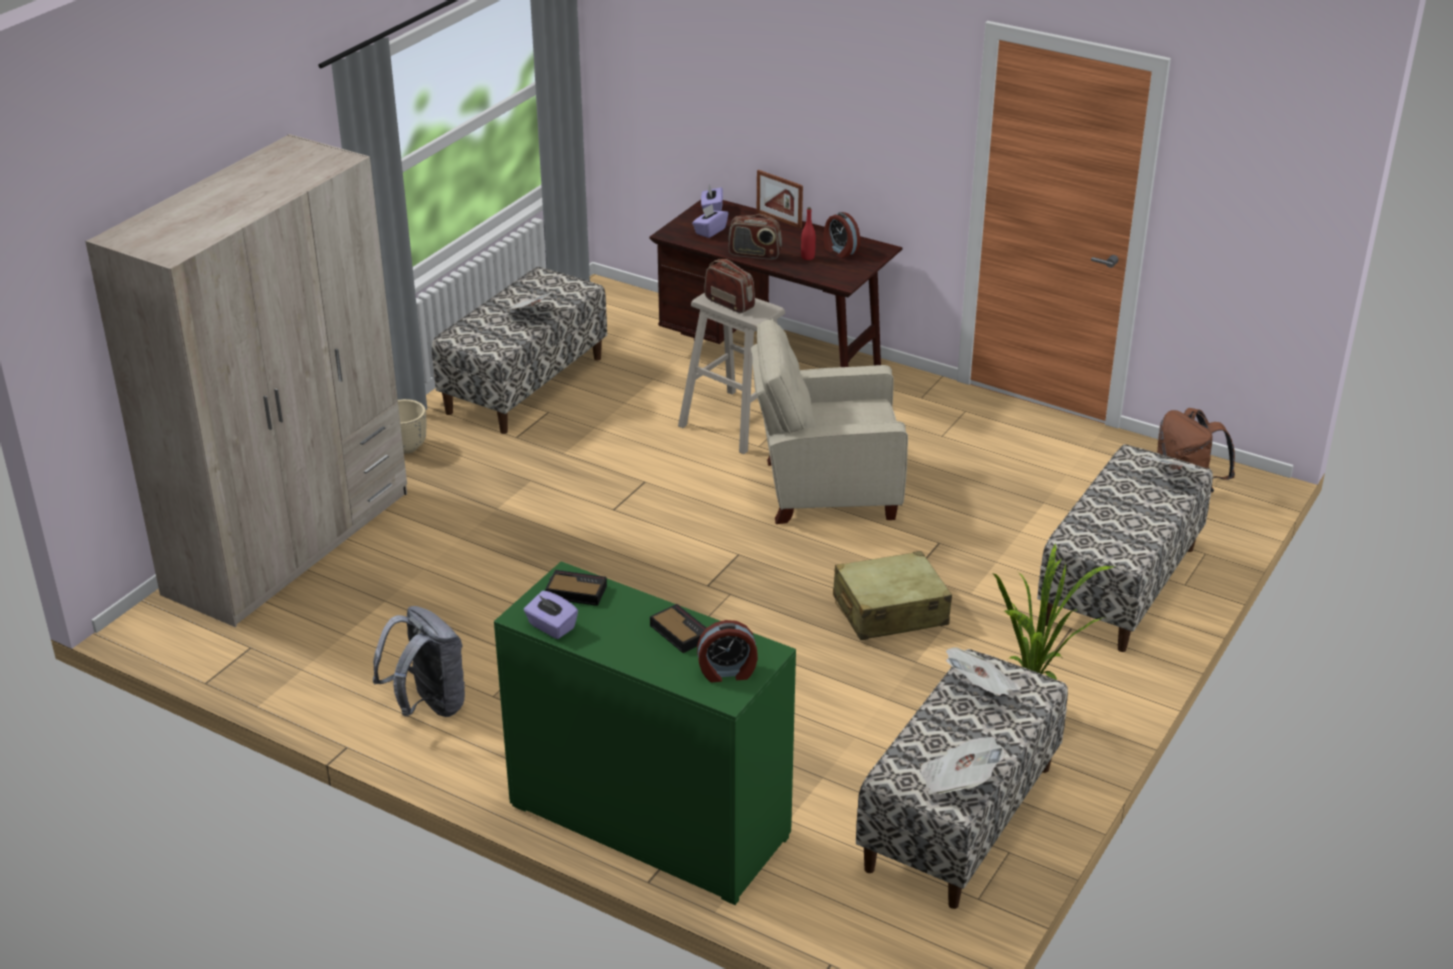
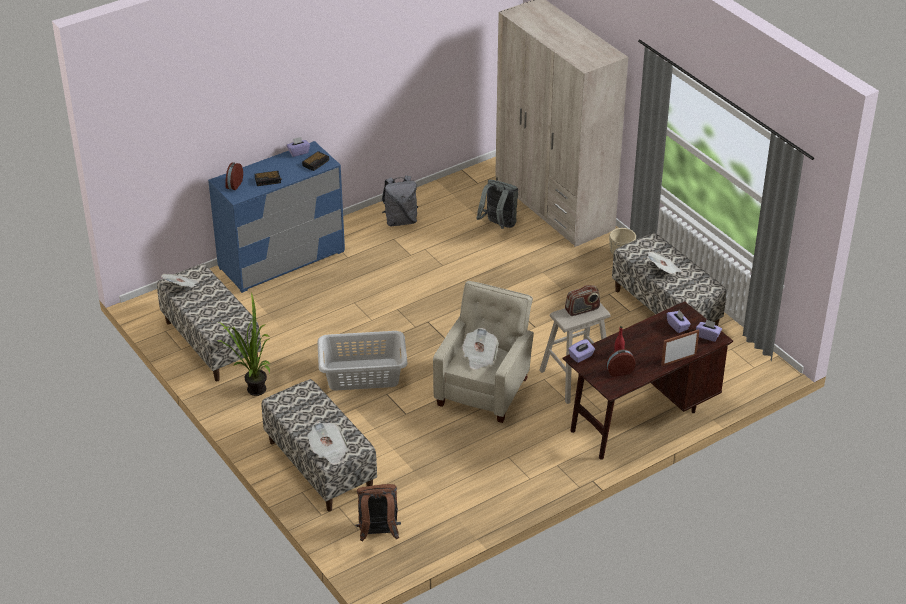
camera: 115 degrees right, 5 degrees up
(383, 586) = (498, 225): none -> grey backpack
(649, 822) = (281, 260): green dresser -> blue dresser
(754, 254) = (635, 335): radio -> none
(836, 280) = (581, 356): none -> purple tissue box
(889, 611) = (362, 374): beige suitcase -> grey laundry basket
(981, 688) = (228, 315): newspaper -> newspaper (479, 357)

